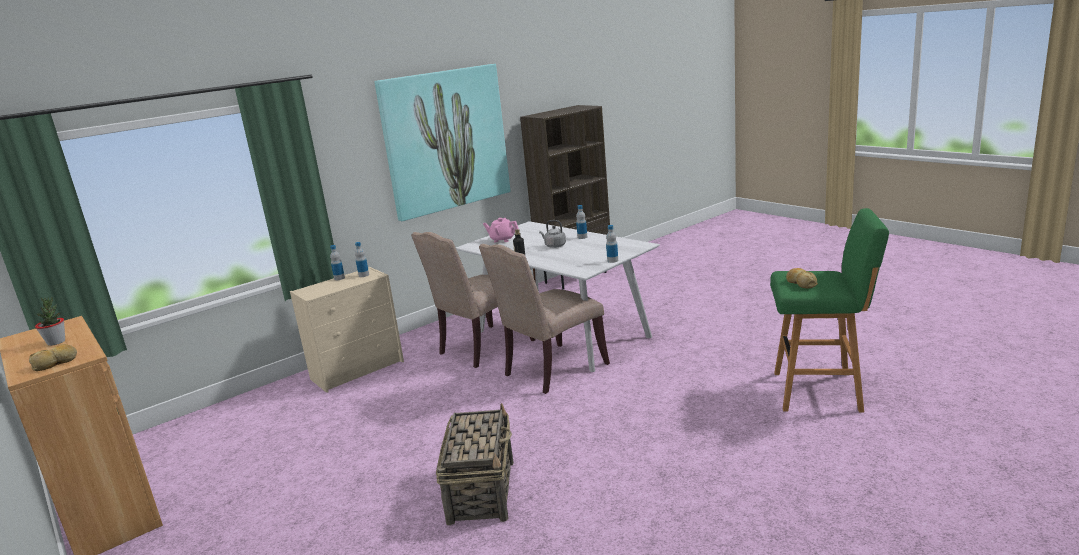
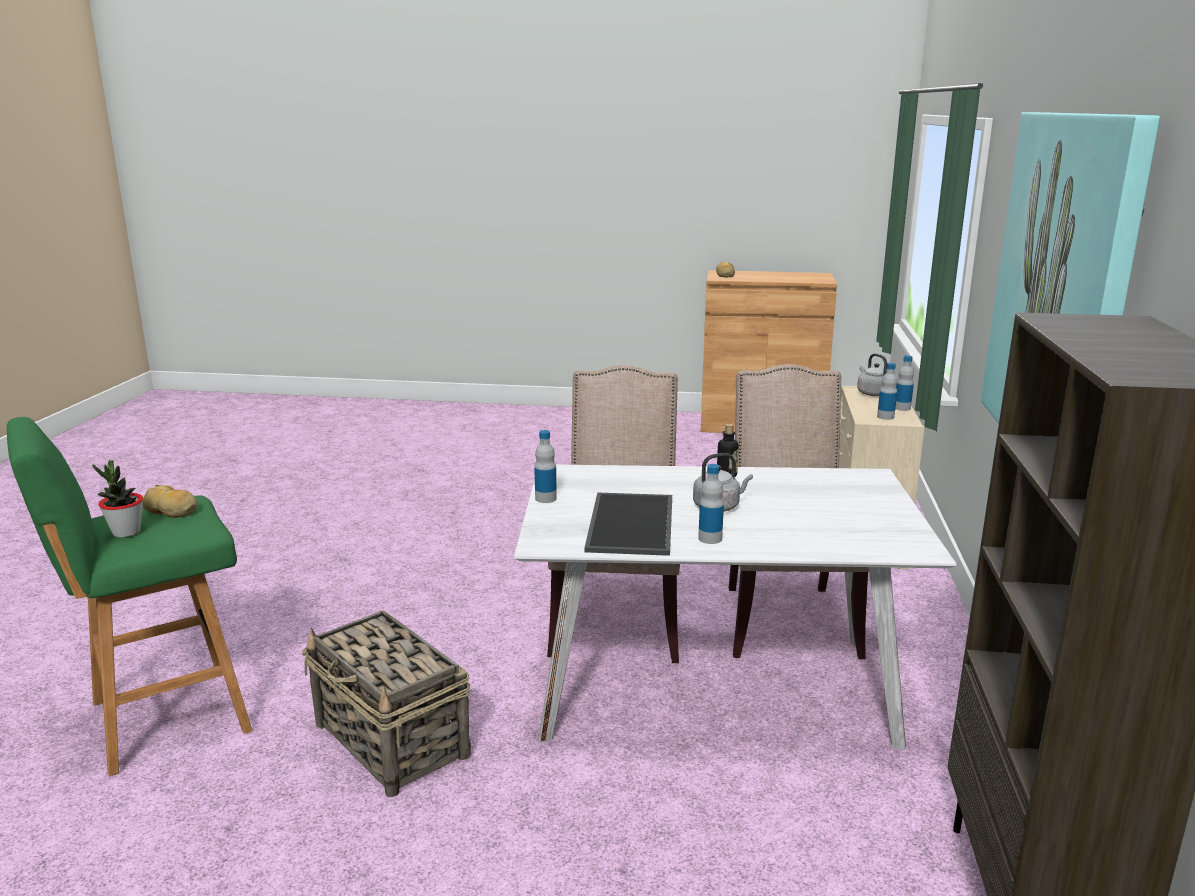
camera: 135 degrees right, 0 degrees up
(56, 342) = (776, 277): potted plant -> potted plant (126, 532)
(315, 291) = (872, 393): none -> grey kettle
(482, 490) = (502, 504): basket -> basket (392, 741)
(502, 239) = (855, 499): pink teapot -> none
(599, 246) = (628, 523): none -> tray

